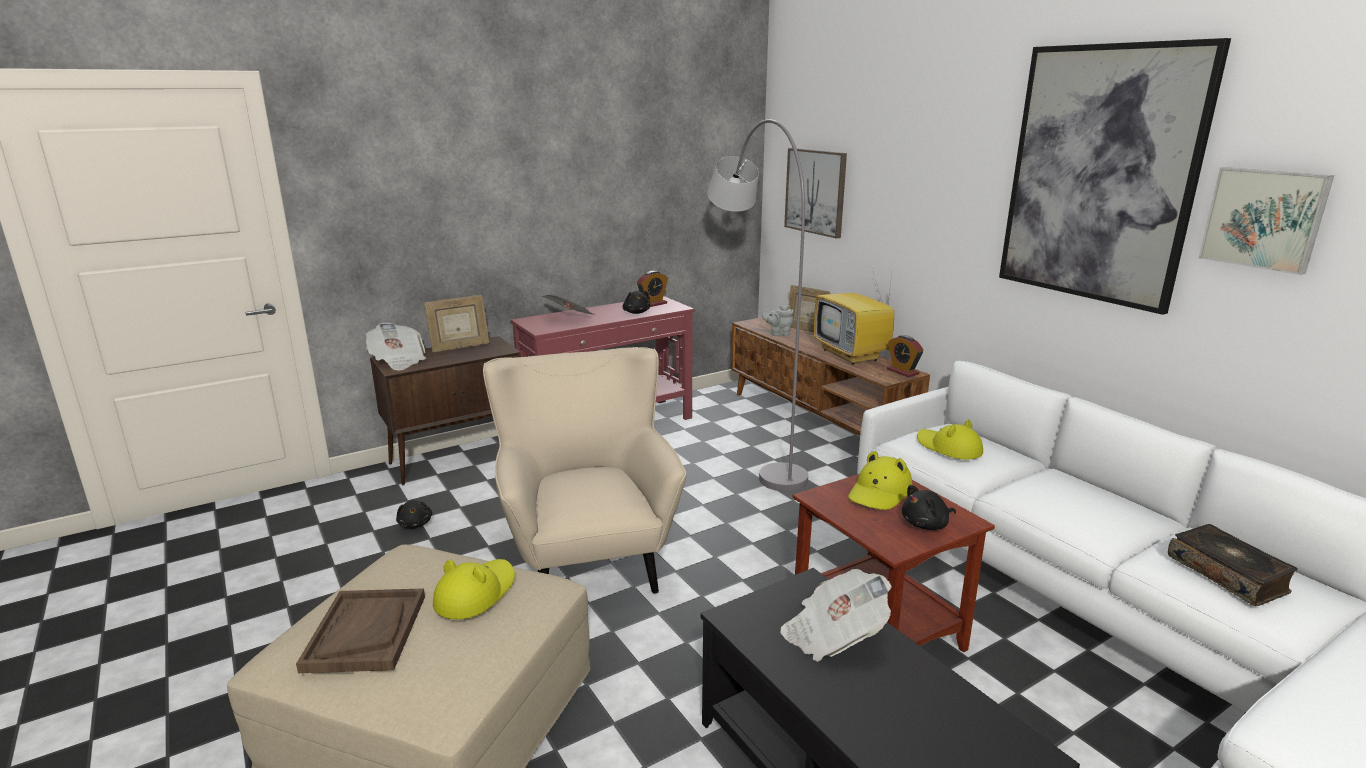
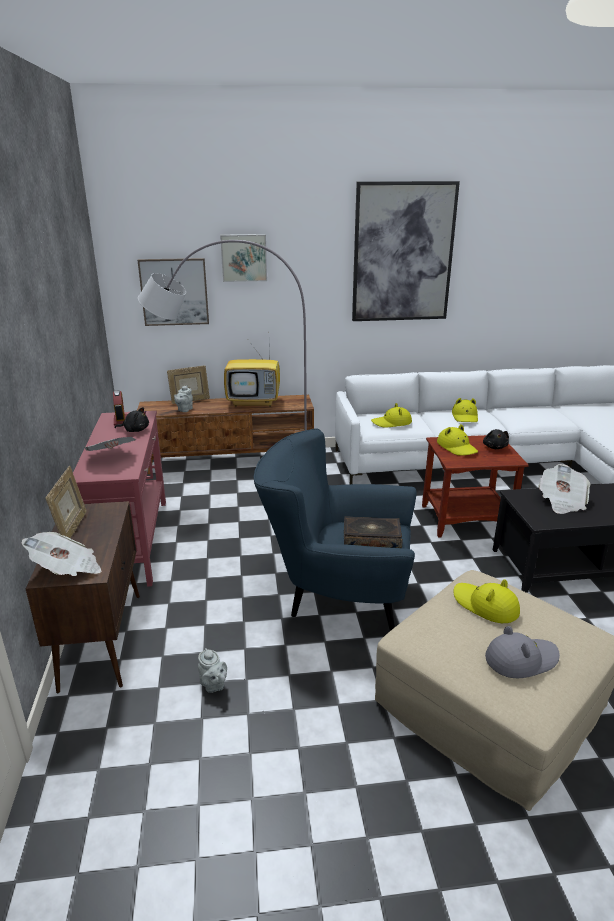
camera: 65 degrees left, 5 degrees up
(365, 632) = (521, 659): brown tray -> grey hat
(415, 524) = (213, 685): black plush toy -> grey teapot
(587, 557) = (336, 597): beige armchair -> blue armchair
(902, 371) = (297, 398): alarm clock -> none
(1080, 501) = (465, 416): none -> yellow hat
(1227, 574) = (534, 415): book -> book (371, 540)
(1264, 218) = (480, 264): picture -> picture (243, 257)

